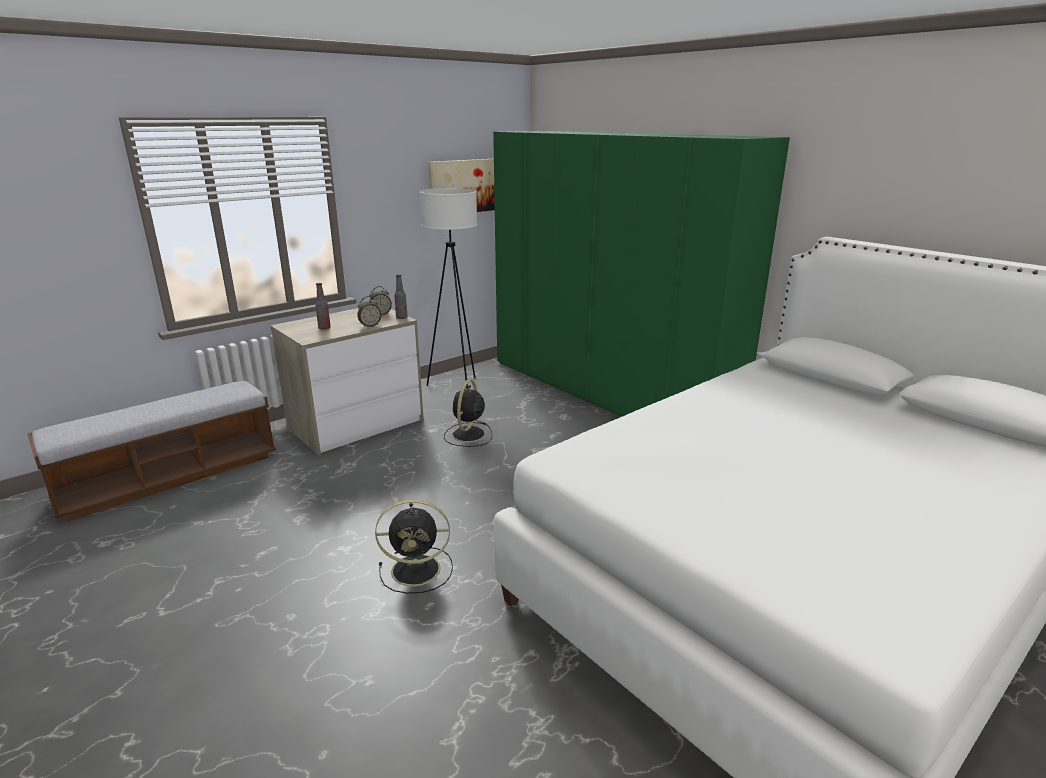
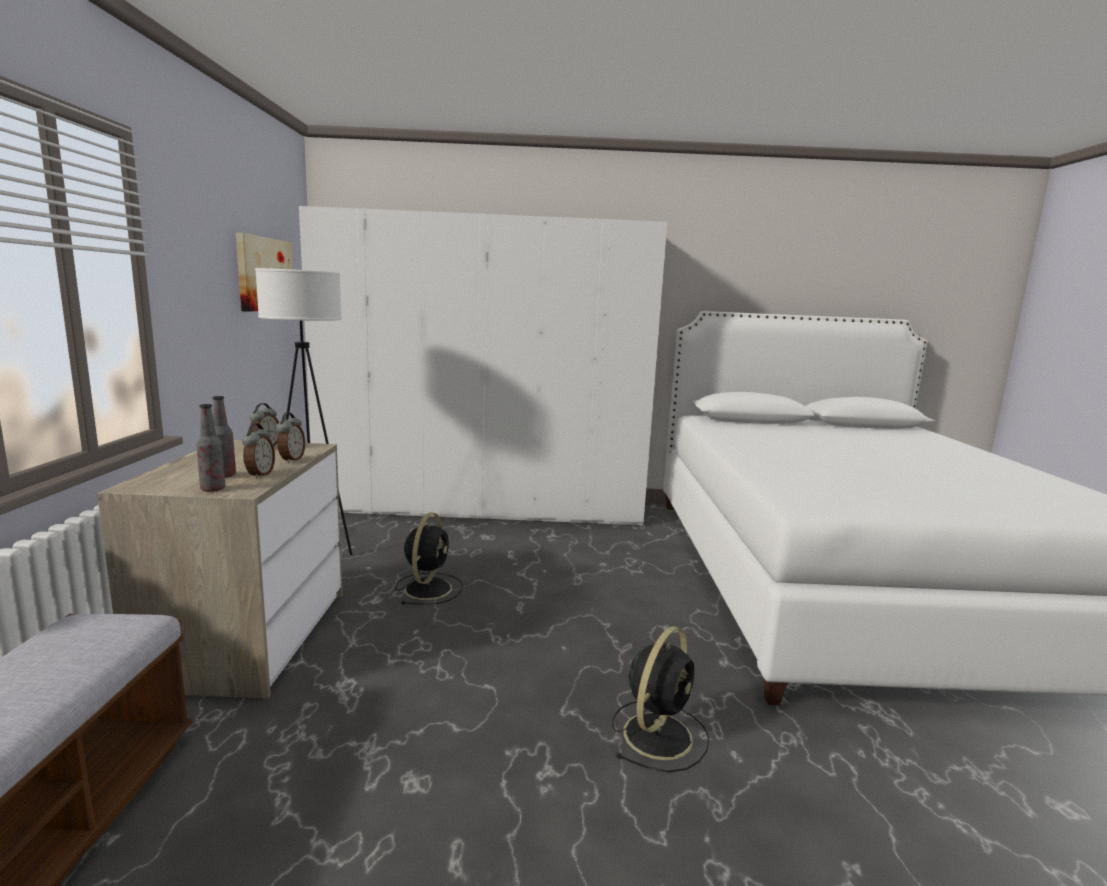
camera: 50 degrees left, 10 degrees down
(336, 331) = (259, 475): none -> alarm clock
(401, 318) = (309, 445): bottle -> bottle (213, 489)
(468, 435) = (429, 588): black fan -> black fan turned 135 degrees counterclockwise
(606, 394) = (484, 507): green wardrobe -> white wardrobe

